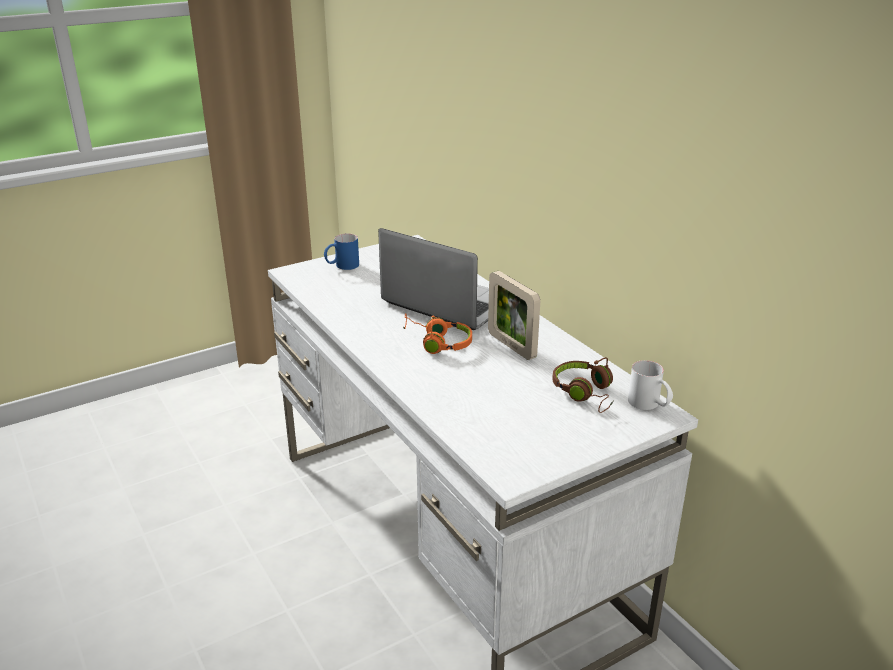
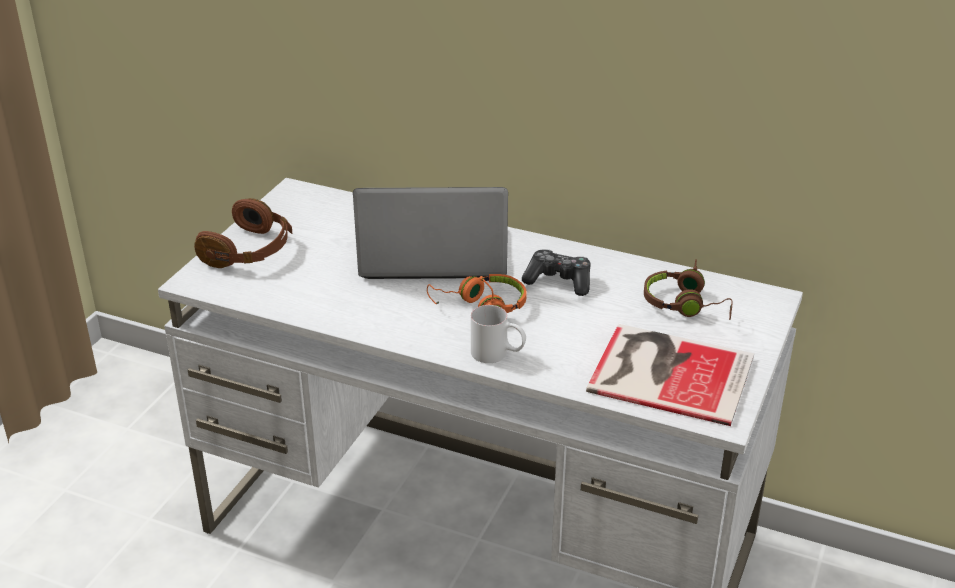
camera: 35 degrees left, 5 degrees up
(342, 266) = (250, 251): blue mug -> brown headphones
(511, 346) = (559, 281): picture frame -> game controller
(512, 429) = (667, 371): none -> book
(649, 405) = (751, 294): white mug -> white mug (498, 354)

